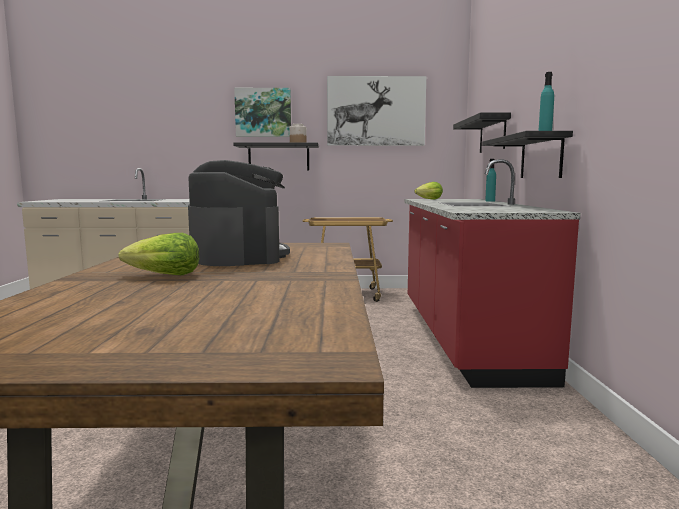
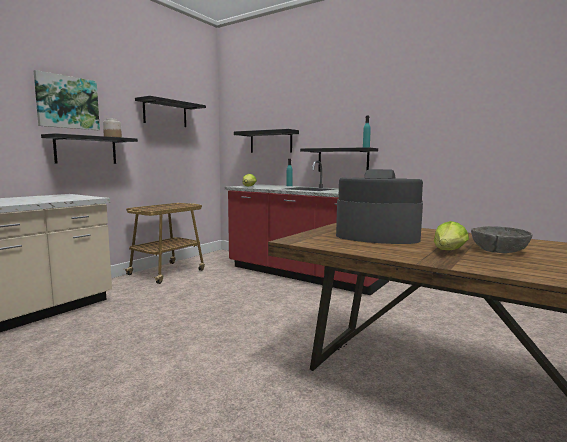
camera: 55 degrees left, 0 degrees up
(199, 289) = (498, 250): none -> grey bowl
(376, 111) = (165, 113): picture -> black shelf

